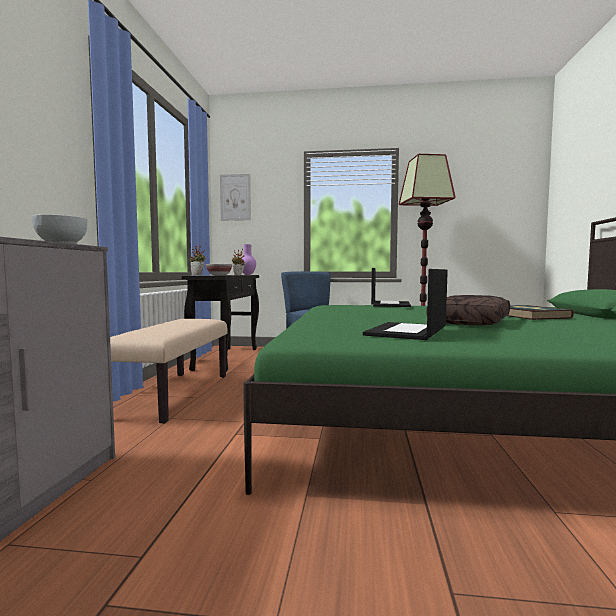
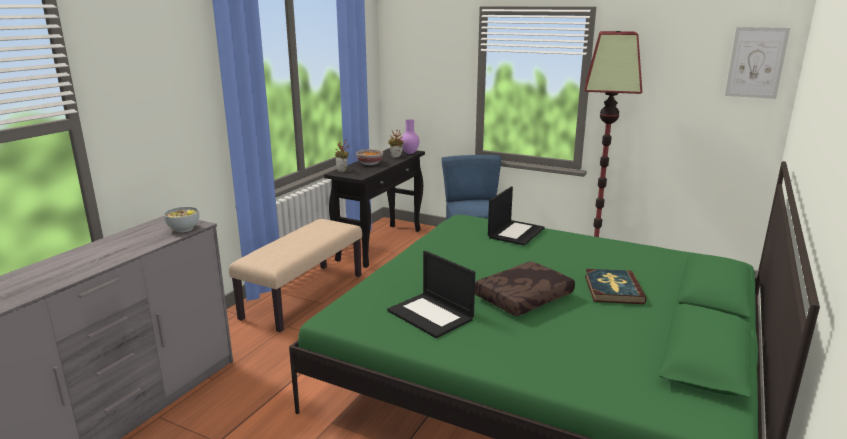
camera: 20 degrees right, 15 degrees up
(235, 197) = (404, 57): picture -> picture (756, 62)
(407, 332) = (431, 315): laptop -> laptop turned 90 degrees counterclockwise

